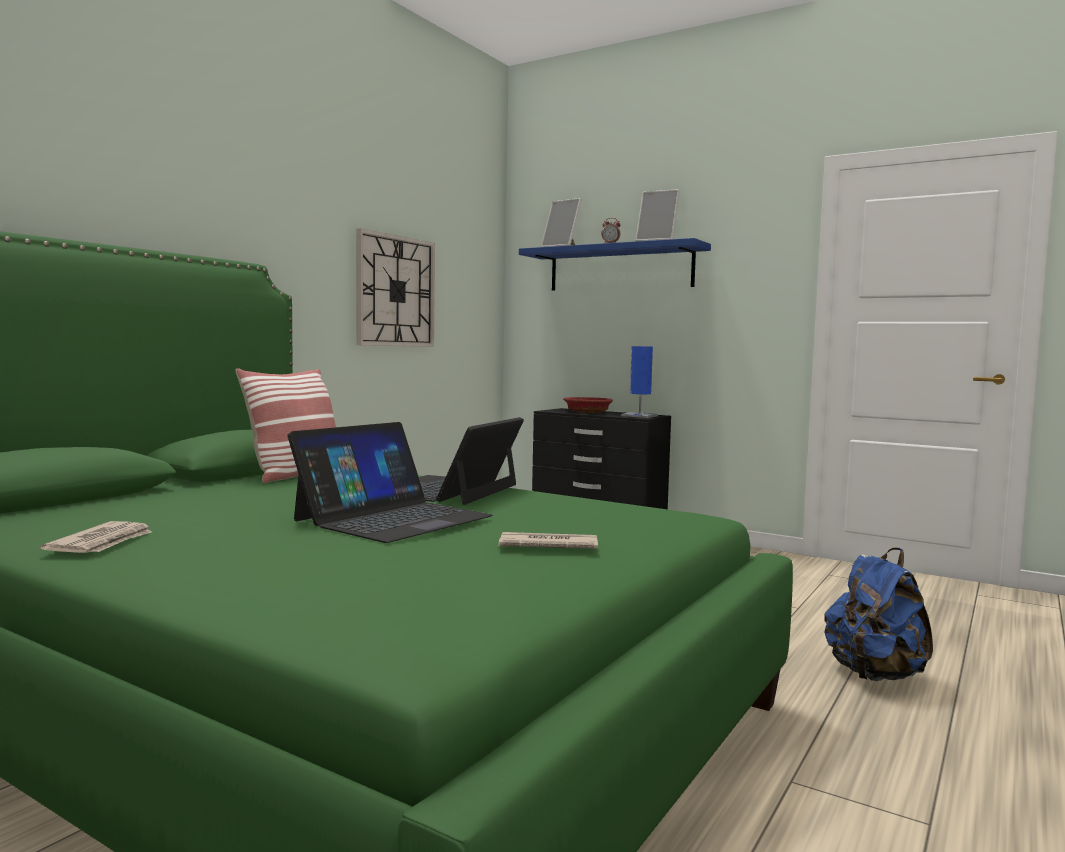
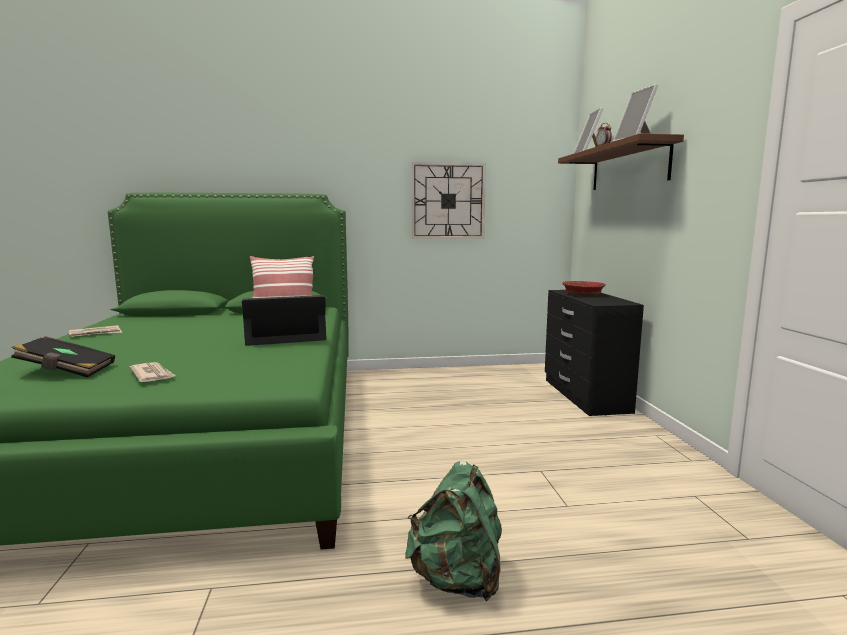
camera: 50 degrees right, 5 degrees up
(393, 518) = (186, 345): laptop -> none
(423, 573) = (67, 371): none -> black book
(620, 268) = (628, 167): blue shelf -> brown shelf
(639, 416) = (606, 302): blue table lamp -> none
(874, 675) = (457, 579): blue backpack -> green backpack

